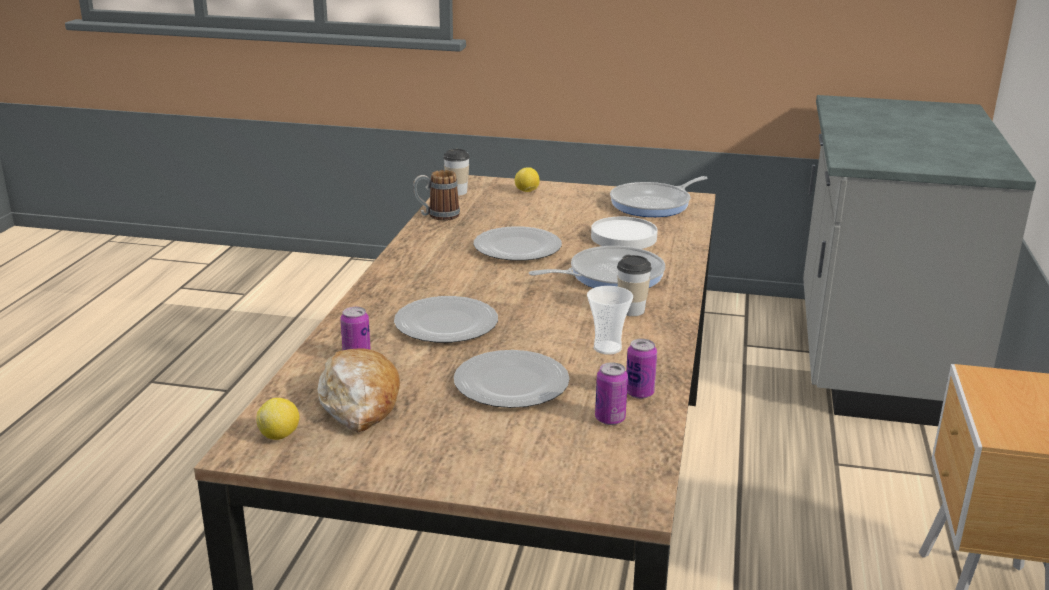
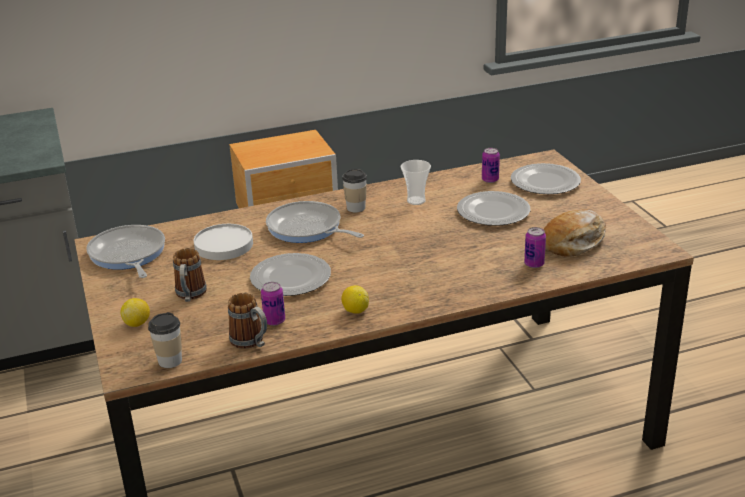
camera: 120 degrees left, 5 degrees up
(280, 435) = (635, 248): lemon -> lemon (355, 310)
(447, 323) = (450, 255): plate -> plate (544, 182)
(544, 211) = (190, 296): none -> mug
(639, 393) = (455, 180): can -> can (274, 321)
(654, 204) = (128, 255): frying pan -> frying pan turned 135 degrees counterclockwise

